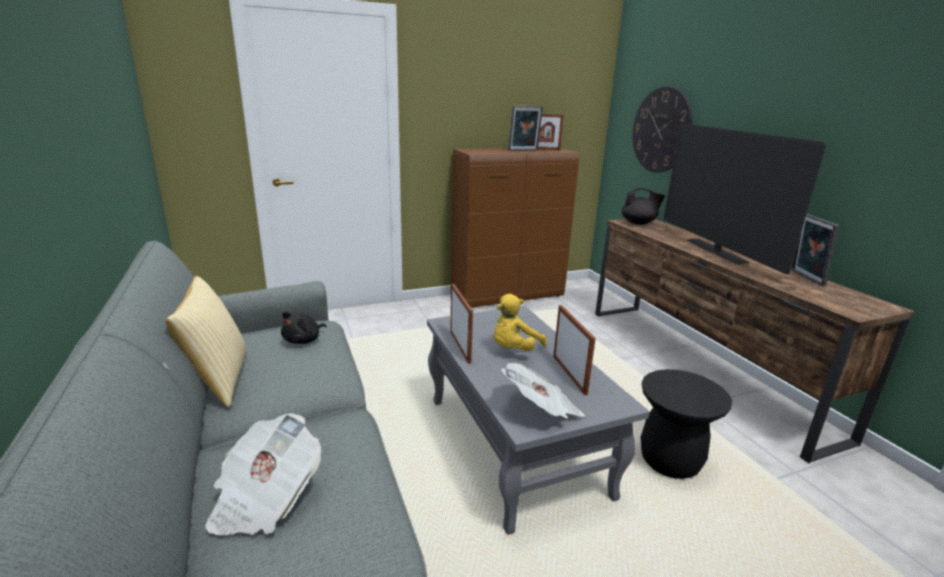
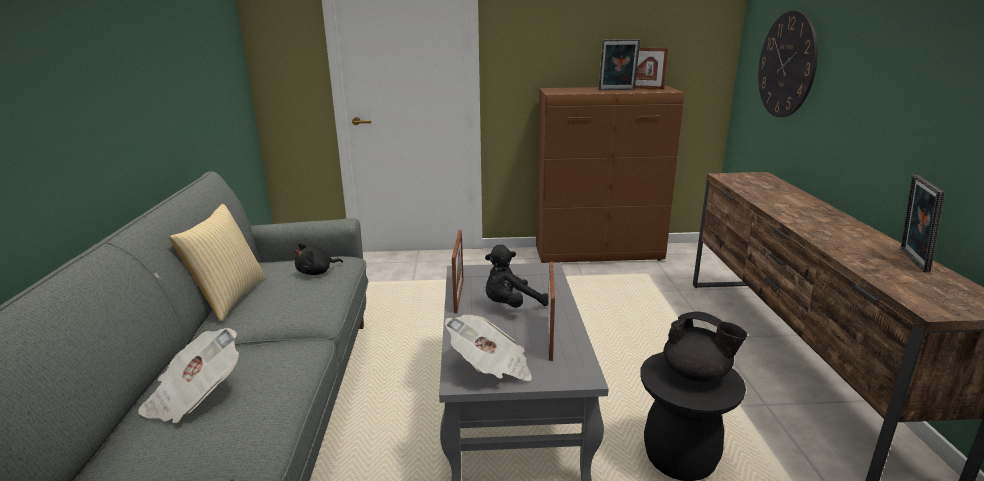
camera: 20 degrees right, 0 degrees up
(514, 350) = (511, 305): yellow plush toy -> black plush toy
(639, 223) = (744, 179): black teapot -> black teapot (697, 374)
(715, 251) = (814, 218): television -> none

